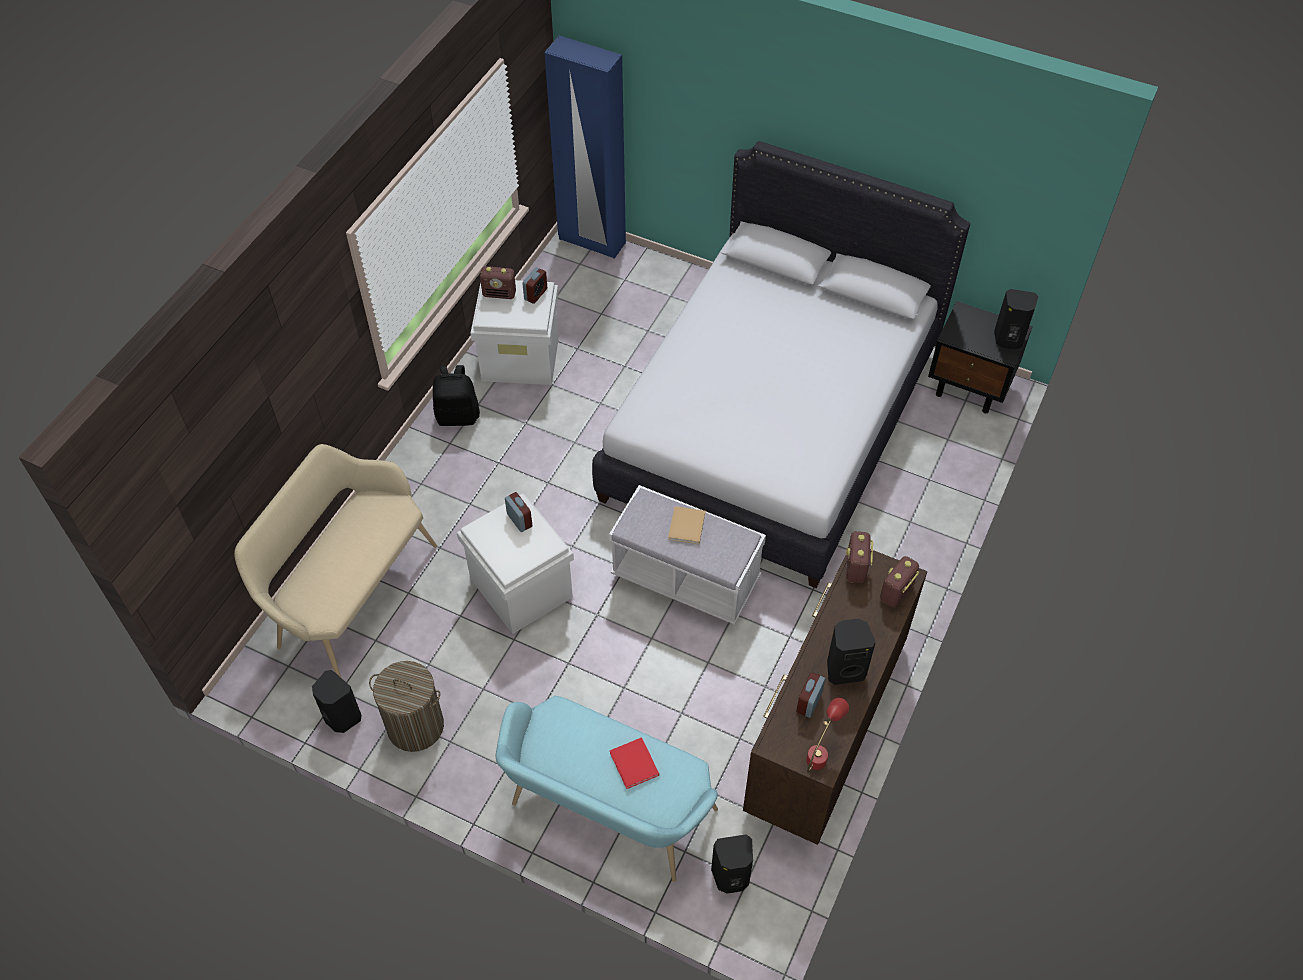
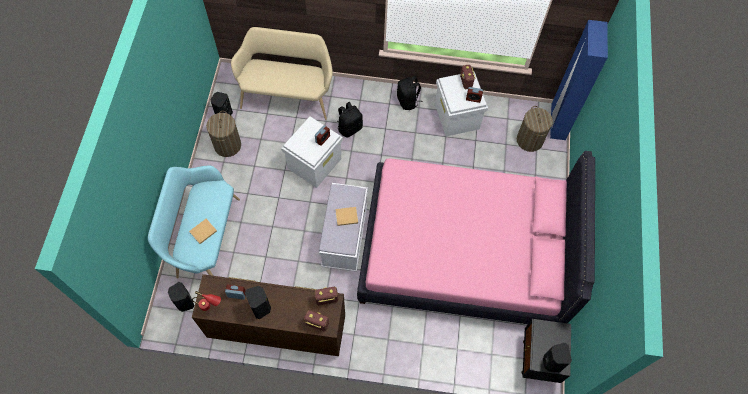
camera: 70 degrees right, 10 degrees up
(471, 514) = (349, 128): none -> black backpack
(607, 283) = (529, 140): none -> laundry basket
(634, 765) = (202, 232): red book -> beige book
(770, 423) = (463, 252): white bed -> pink bed

